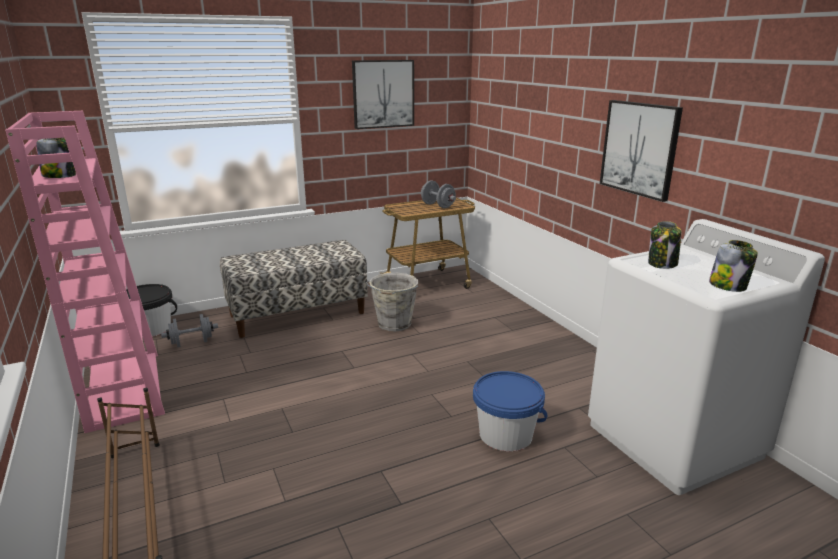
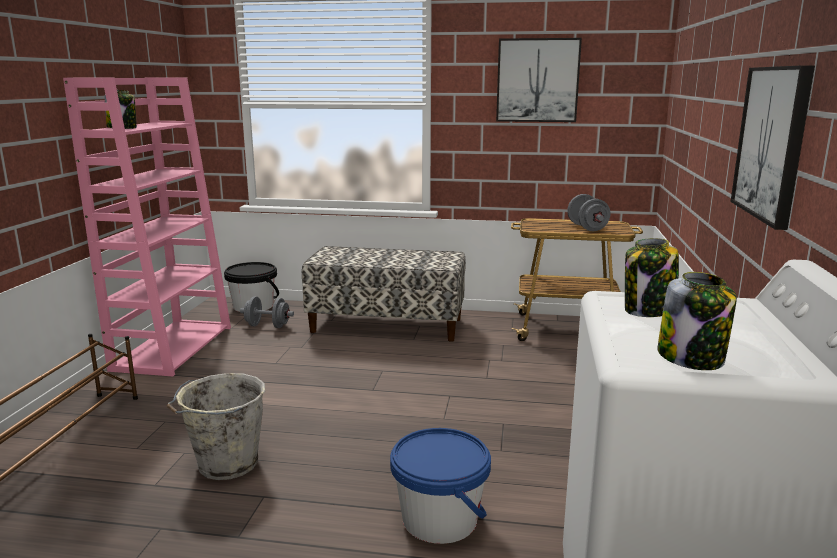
camera: 35 degrees right, 5 degrees down
(394, 324) = (470, 361): grey bucket -> grey bucket (225, 464)

